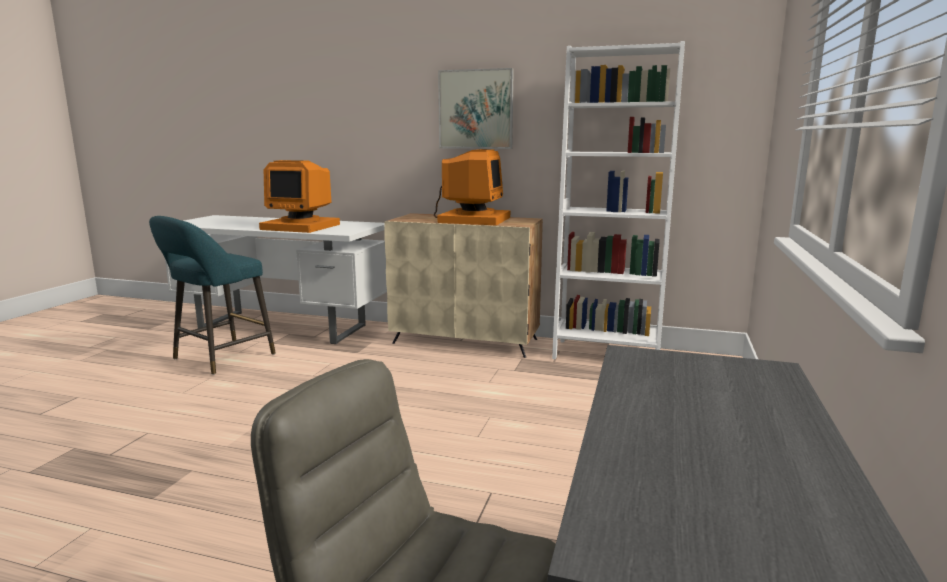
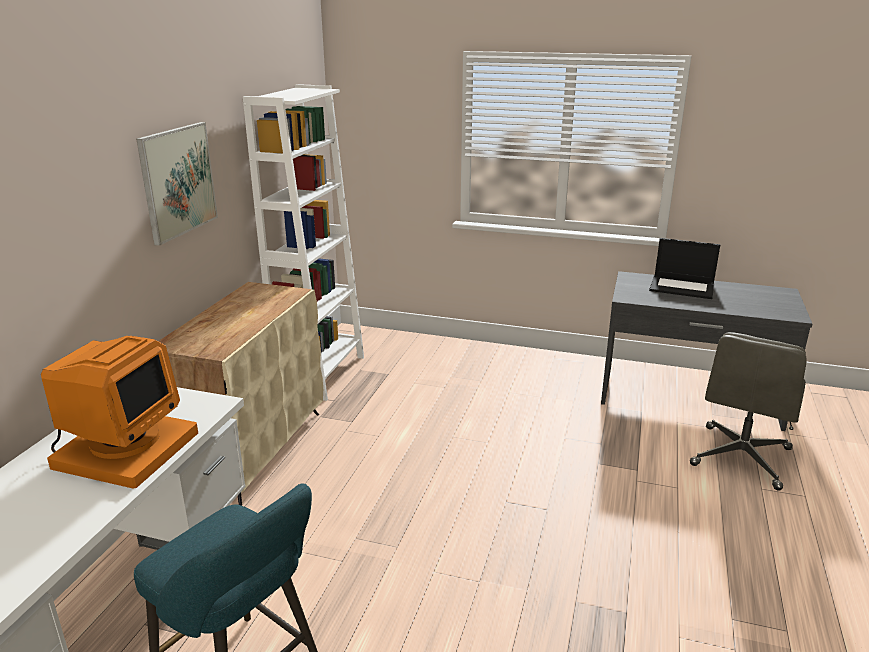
camera: 90 degrees left, 10 degrees up
(473, 219) = (243, 312): monitor -> none
(745, 412) = (682, 287): none -> laptop

